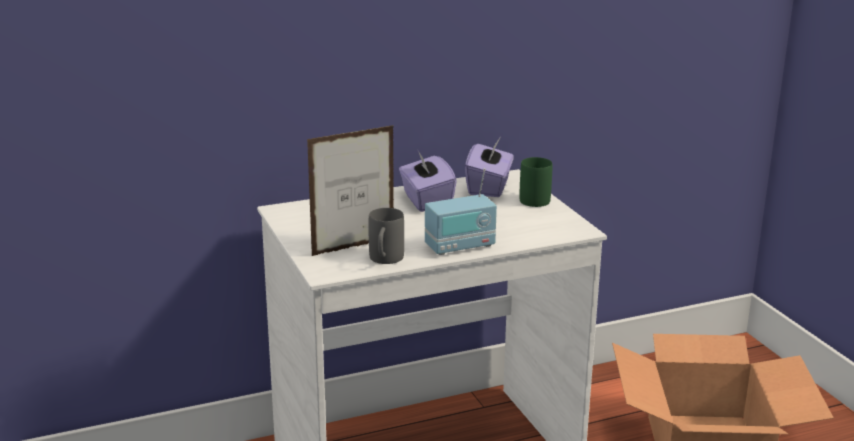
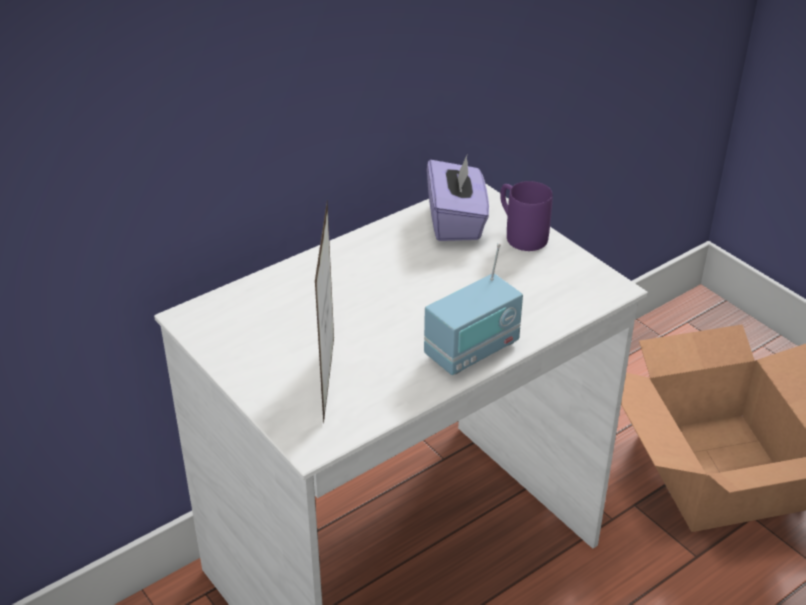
camera: 15 degrees left, 15 degrees up
(353, 247) = (329, 379): picture frame -> picture frame turned 45 degrees counterclockwise
(385, 260) = (384, 400): grey mug -> none
(426, 201) = (386, 264): purple tissue box -> none
(531, 198) = (520, 234): green mug -> purple mug

